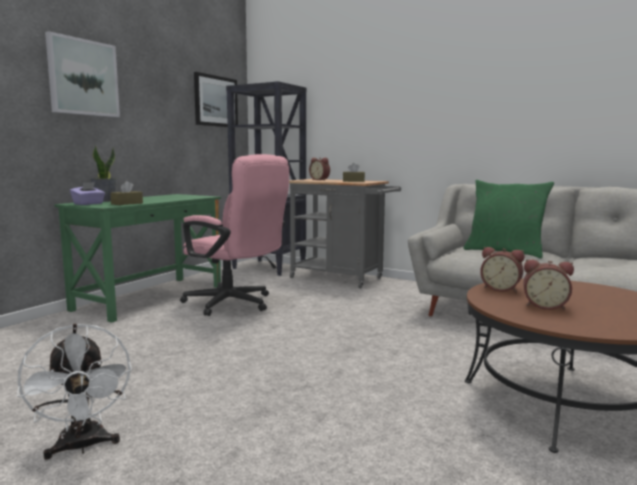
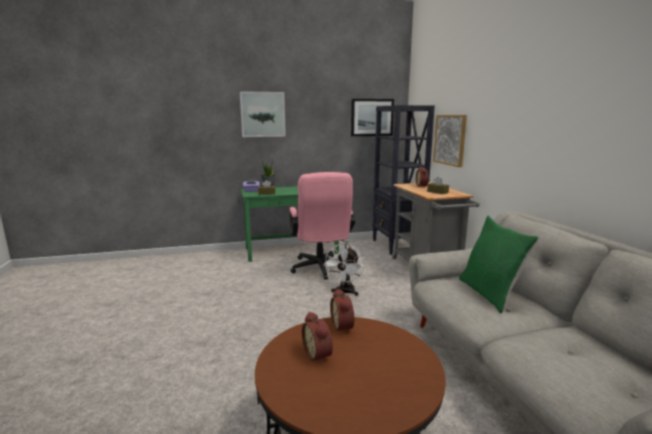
camera: 45 degrees right, 5 degrees up
(82, 447) = (131, 323): white fan -> white fan (345, 292)
(338, 125) = (450, 140): none -> picture

